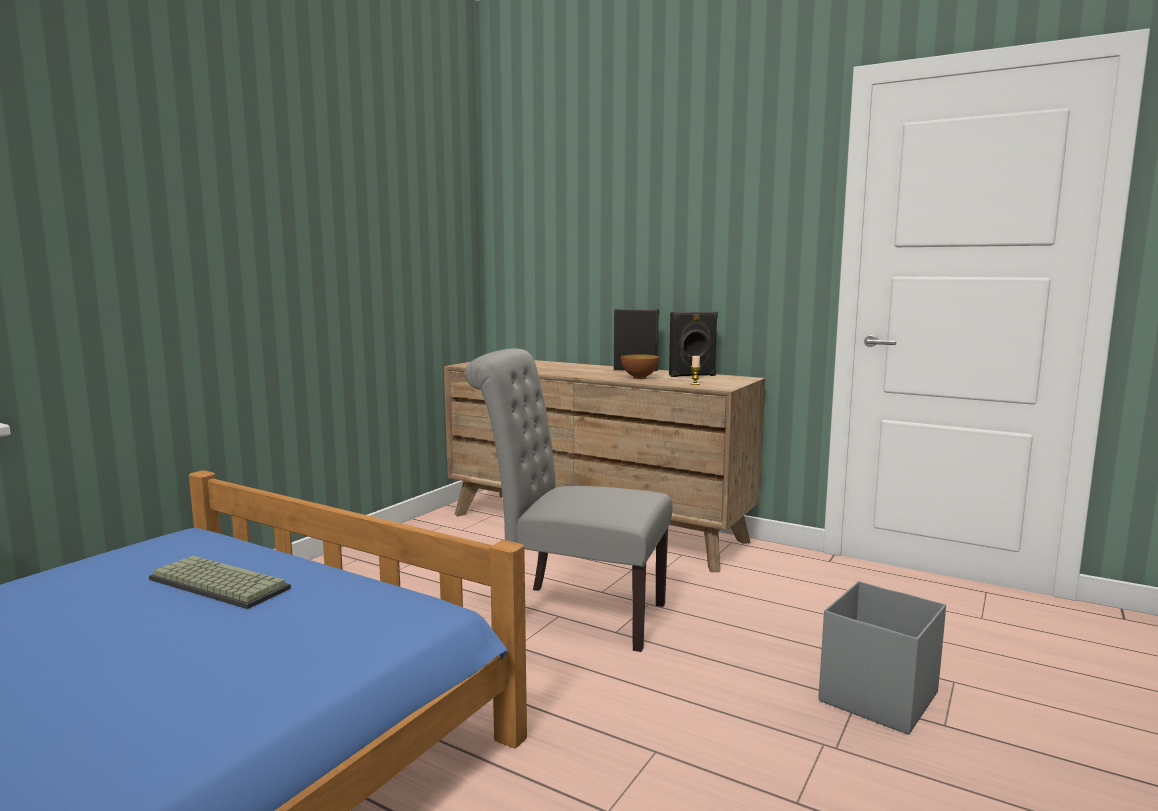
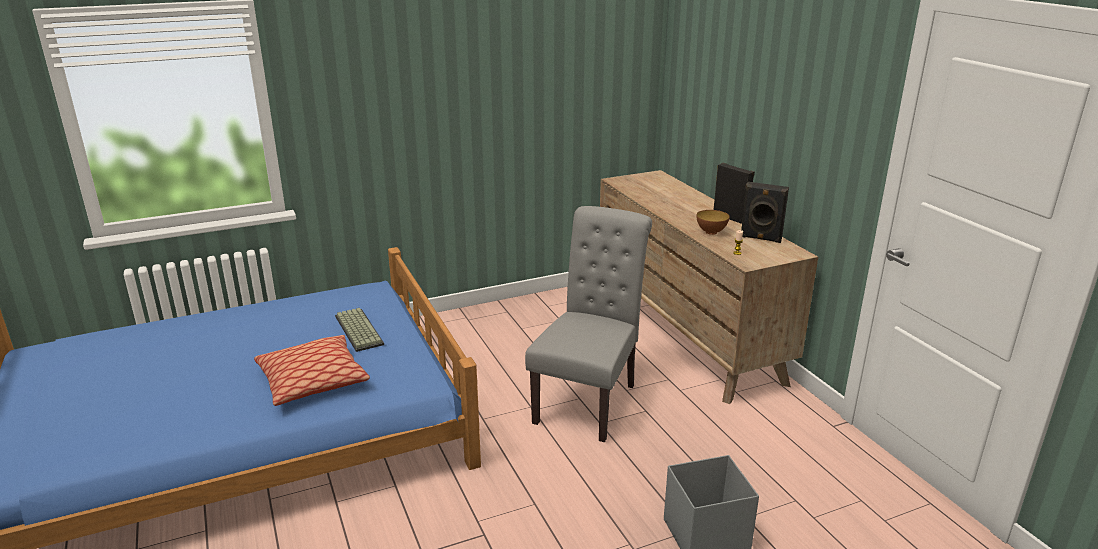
camera: 35 degrees right, 15 degrees up
(205, 669) = (313, 381): none -> pillow
(573, 613) = (589, 400): grey chair -> grey chair turned 60 degrees clockwise

